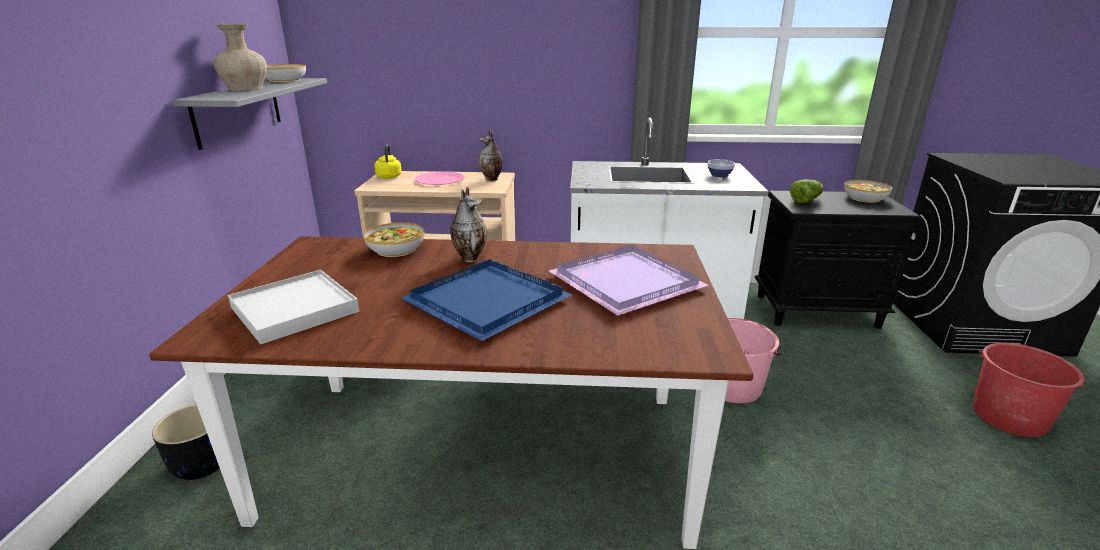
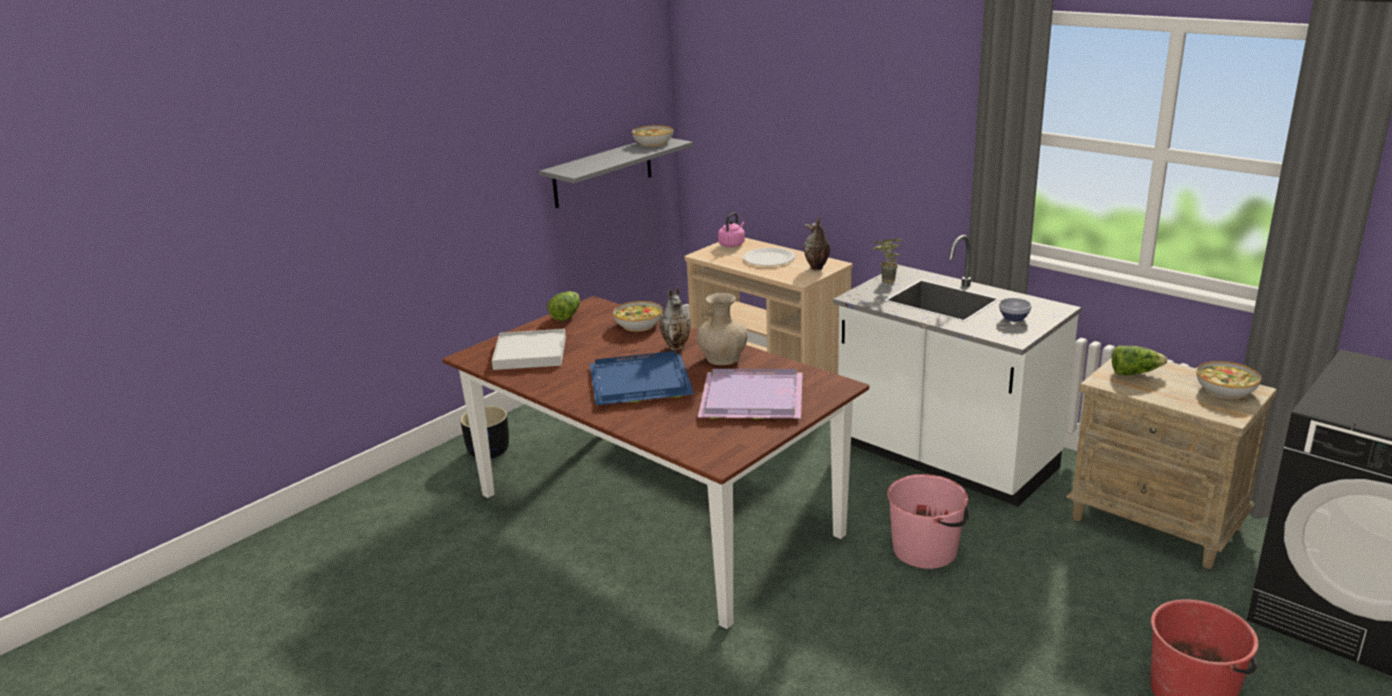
camera: 40 degrees right, 0 degrees up
(245, 89) = (604, 157): beige vase -> beige vase (722, 357)
(291, 260) = (566, 315): none -> lettuce
(389, 176) = (732, 244): yellow kettle -> pink kettle
(440, 180) = (769, 259): pink plate -> white plate
(587, 171) = (885, 282): none -> potted plant
(817, 311) = (1157, 523): black nightstand -> beige nightstand

